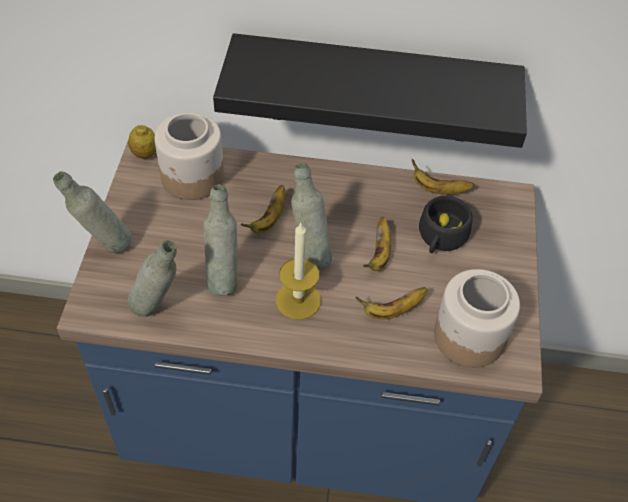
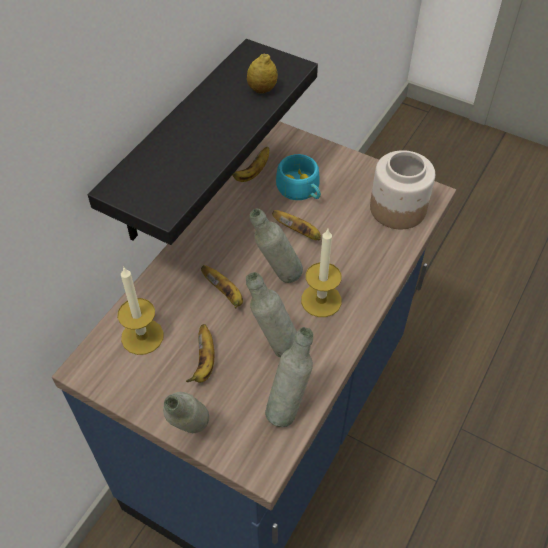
camera: 65 degrees left, 0 degrees up
(144, 154) = (86, 369): lemon -> lemon (262, 89)
(193, 177) = (142, 336): jar -> candle
(392, 311) = (357, 244): banana -> banana (204, 362)
(440, 238) = (301, 190): black cup -> turquoise cup

